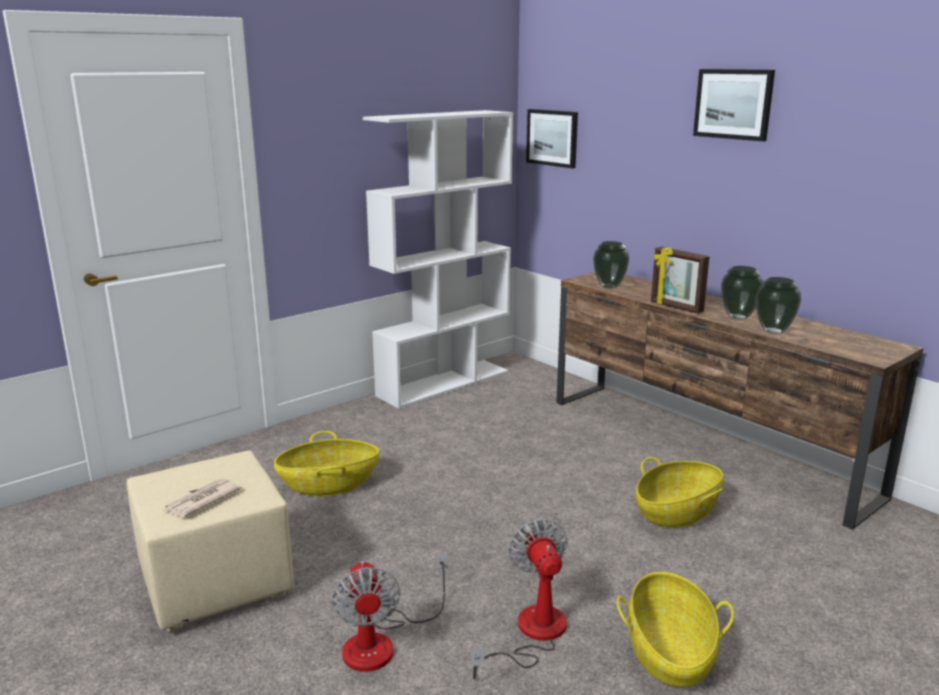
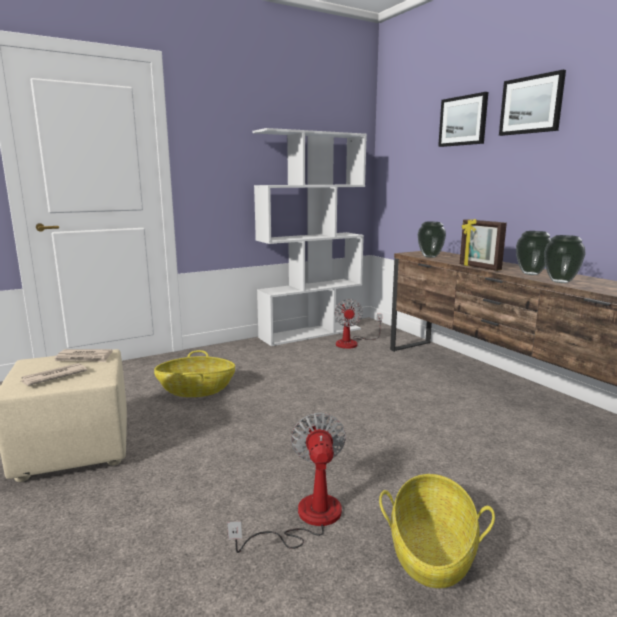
camera: 10 degrees right, 5 degrees down
(219, 469) = (84, 358): none -> newspaper
(382, 642) = (176, 510): fan -> fan (352, 343)
(552, 138) = (397, 155): picture -> picture (463, 121)
(677, 512) = (468, 432): basket -> none

